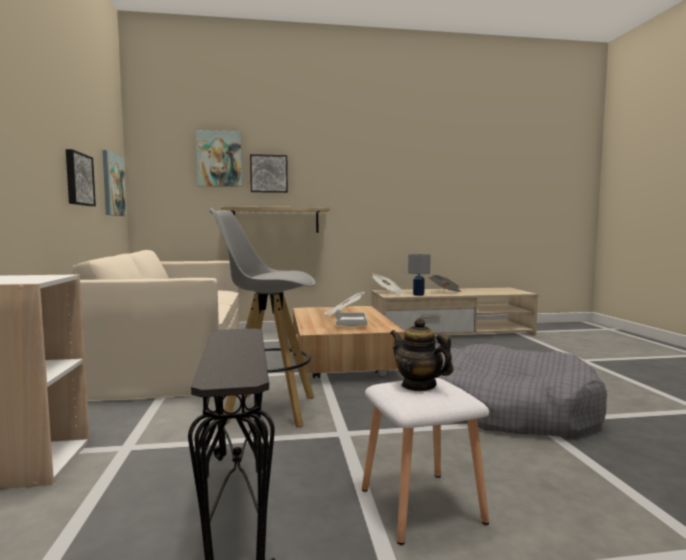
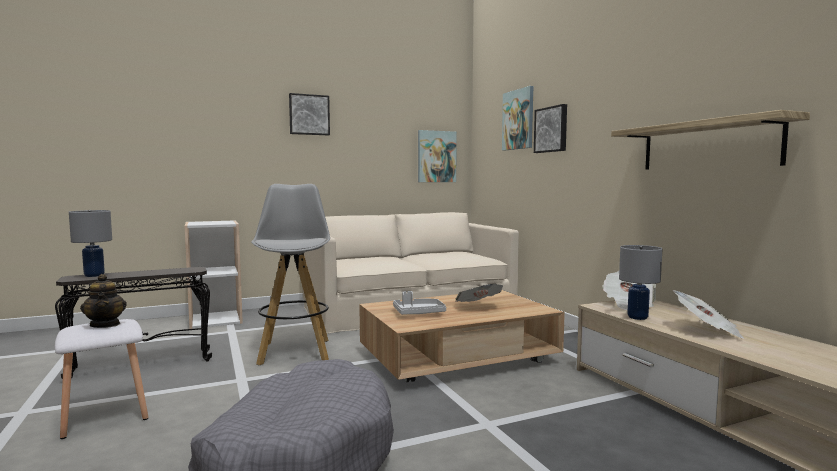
camera: 75 degrees right, 0 degrees up
(78, 179) = (369, 158): picture -> picture (309, 115)
(221, 369) = (95, 275): none -> grey table lamp
(276, 220) = (555, 185): shelf -> shelf (707, 146)
(418, 386) = (105, 325): teapot -> teapot turned 120 degrees clockwise

